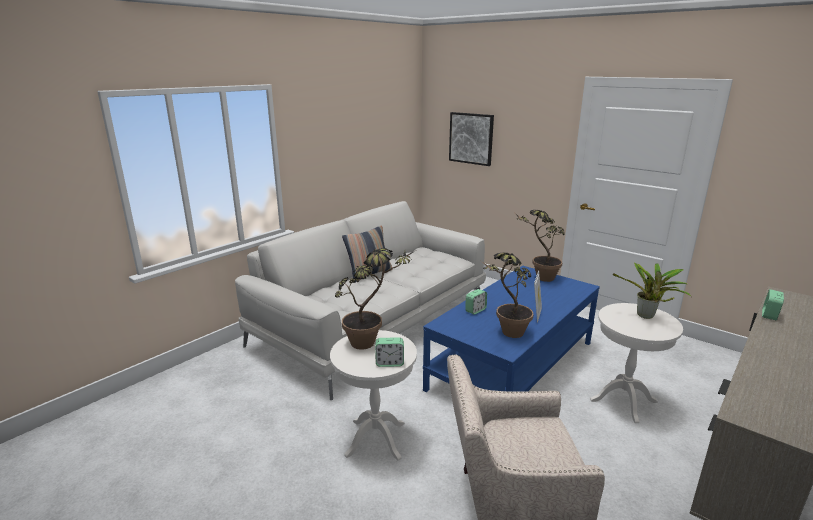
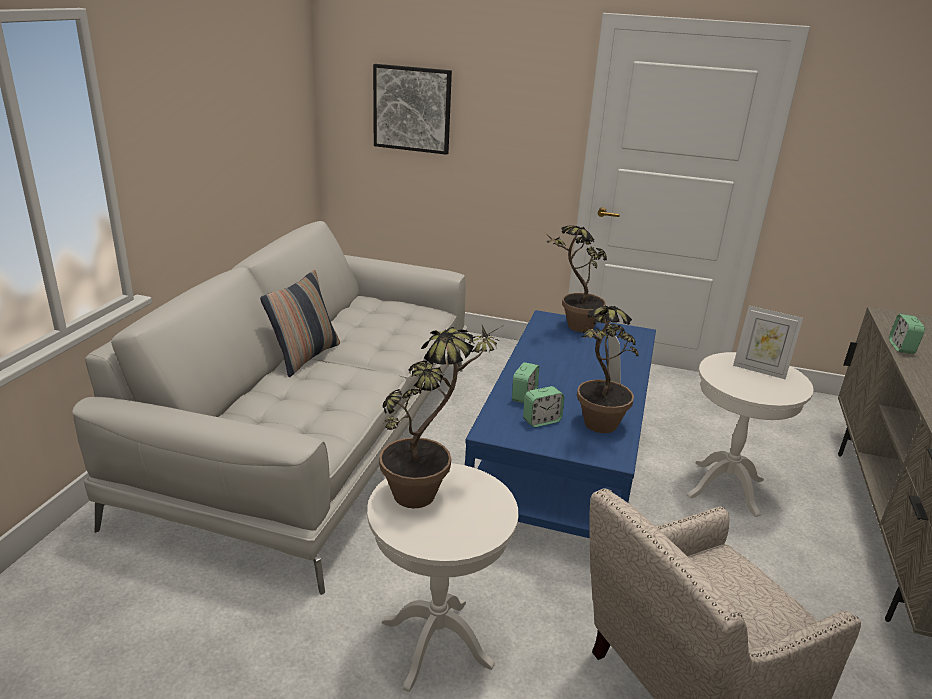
camera: 25 degrees left, 5 degrees up
(389, 363) = (485, 522): alarm clock -> alarm clock (541, 421)
(646, 317) = (759, 370): potted plant -> picture frame

